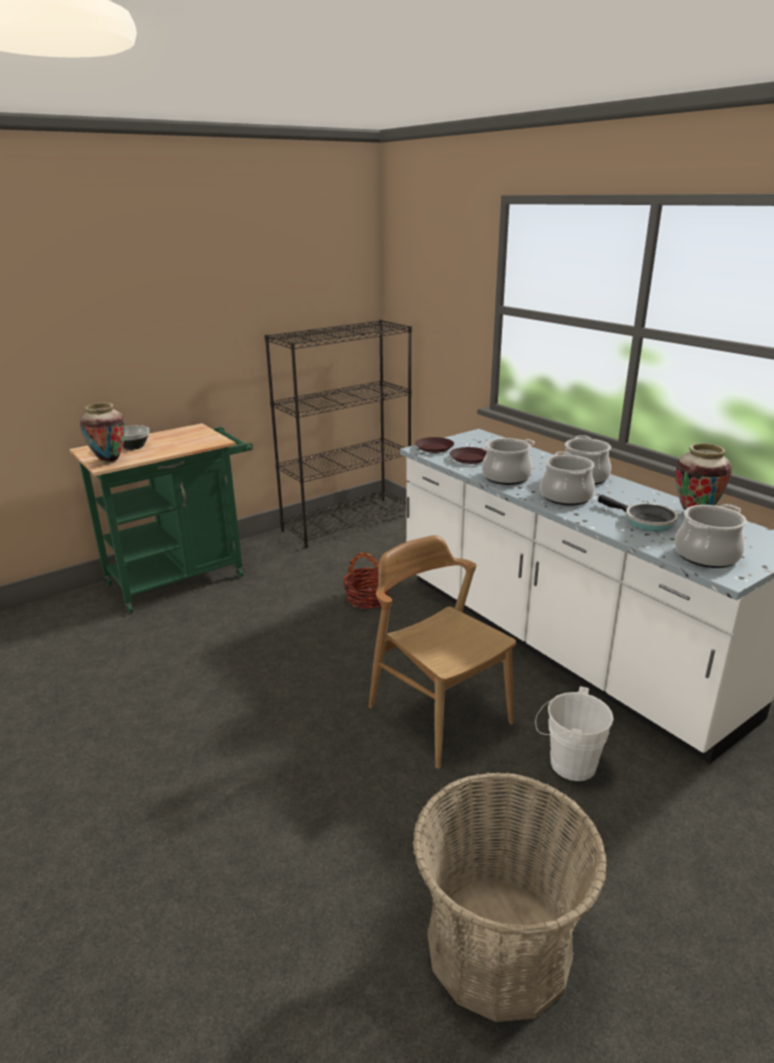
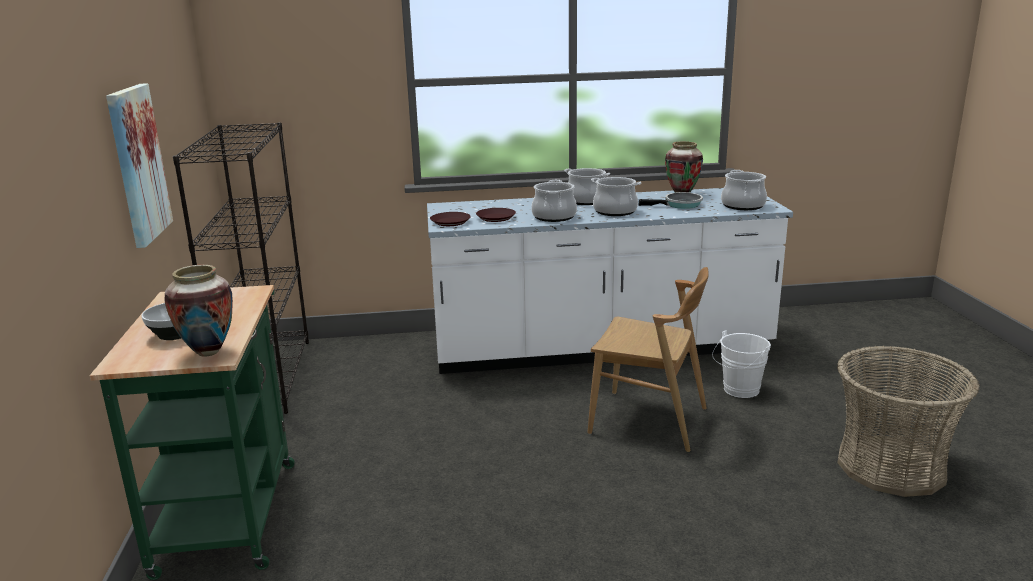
camera: 60 degrees left, 5 degrees down
(212, 334) = (137, 164): none -> picture
(367, 598) = (439, 405): basket -> none
(439, 714) = (649, 421): brown chair -> brown chair turned 150 degrees counterclockwise

